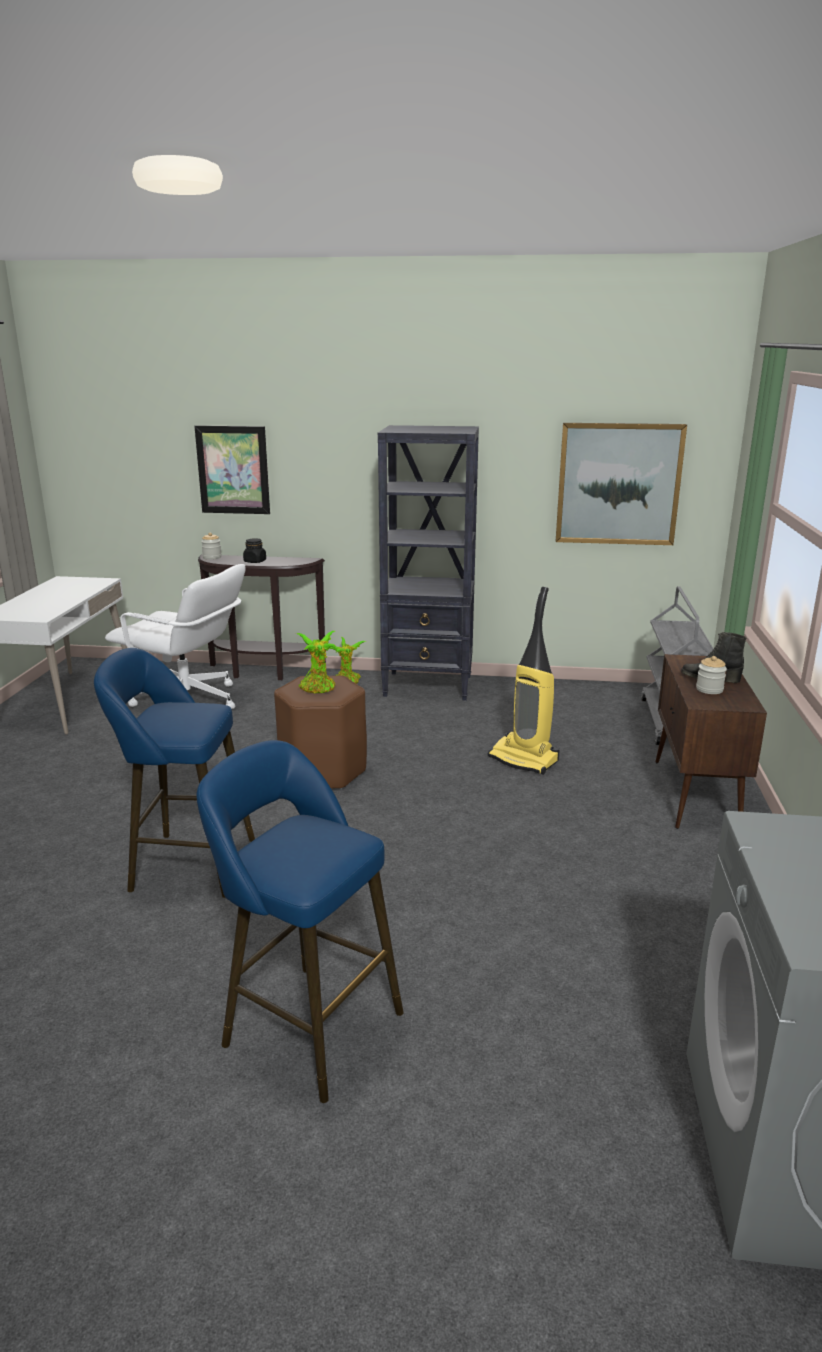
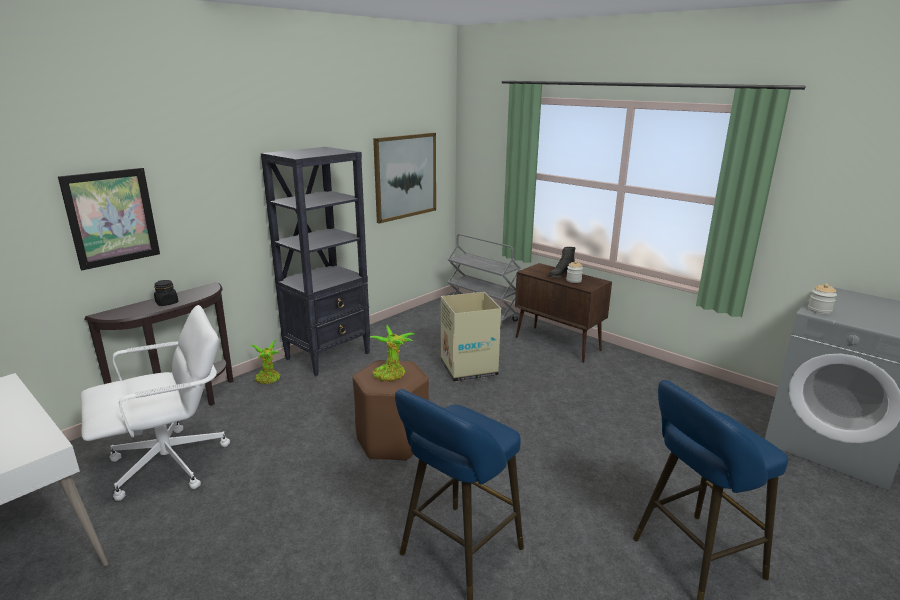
camera: 55 degrees left, 0 degrees up
(212, 557) = (110, 314): jar -> jar (819, 310)
(524, 759) = (468, 368): vacuum cleaner -> cardboard box

